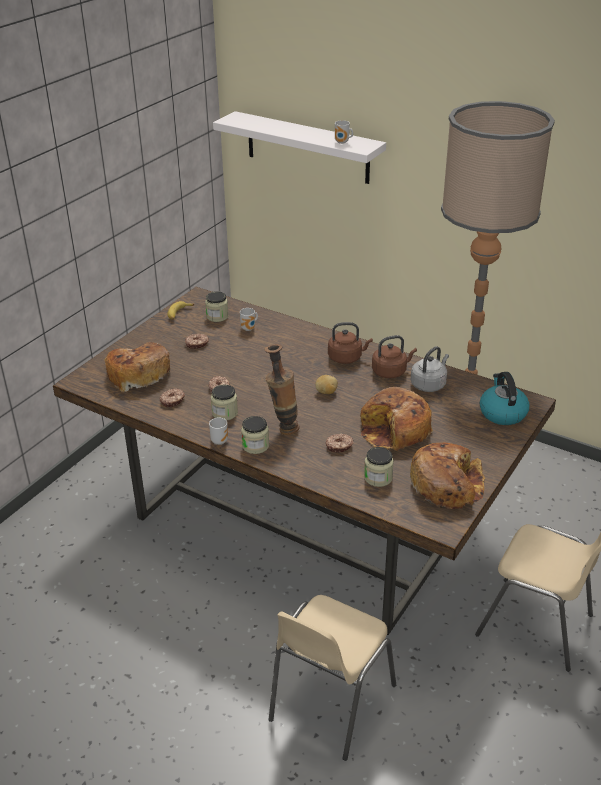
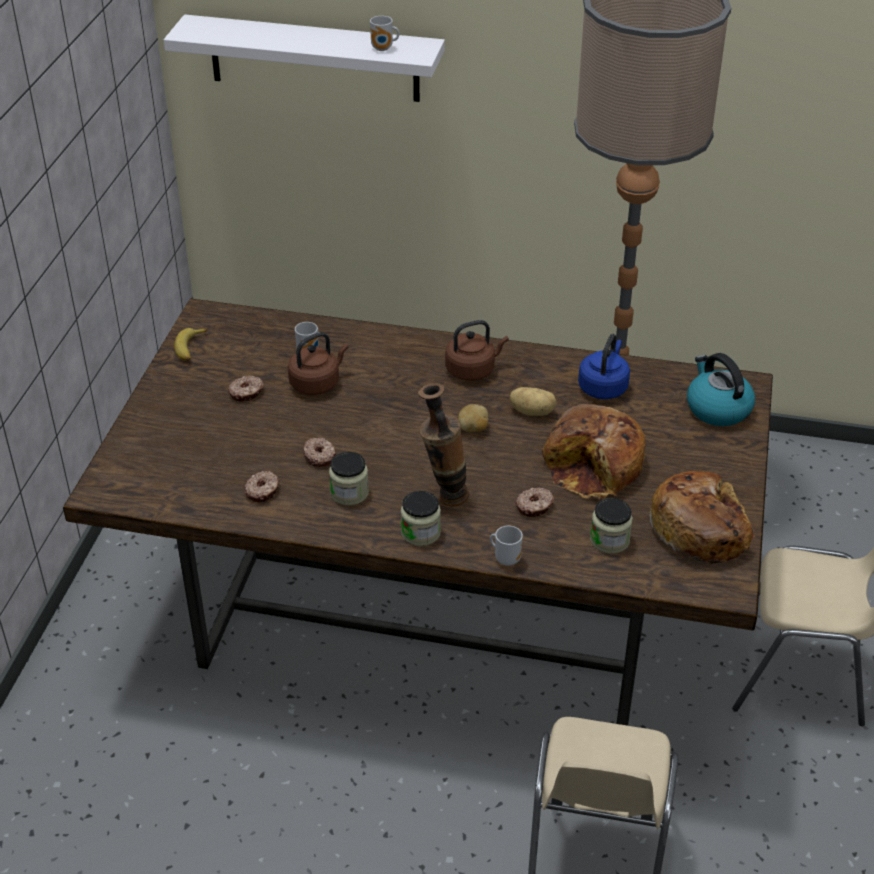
camera: 20 degrees left, 5 degrees up
(138, 374) = (185, 459): bread -> none
(217, 316) = (251, 342): jar -> none
(219, 440) = (365, 537): mug -> mug (506, 558)
(372, 390) = (532, 412): none -> potato
(391, 371) = (543, 378): brown kettle -> brown kettle (317, 383)
(429, 384) = (603, 387): grey kettle -> blue kettle

